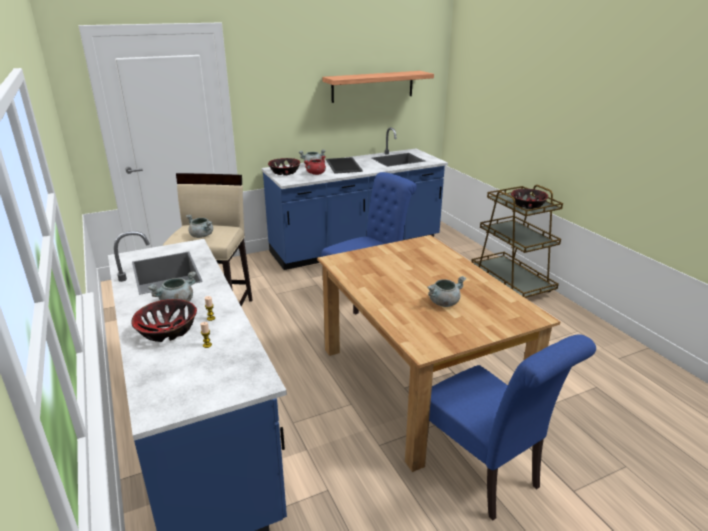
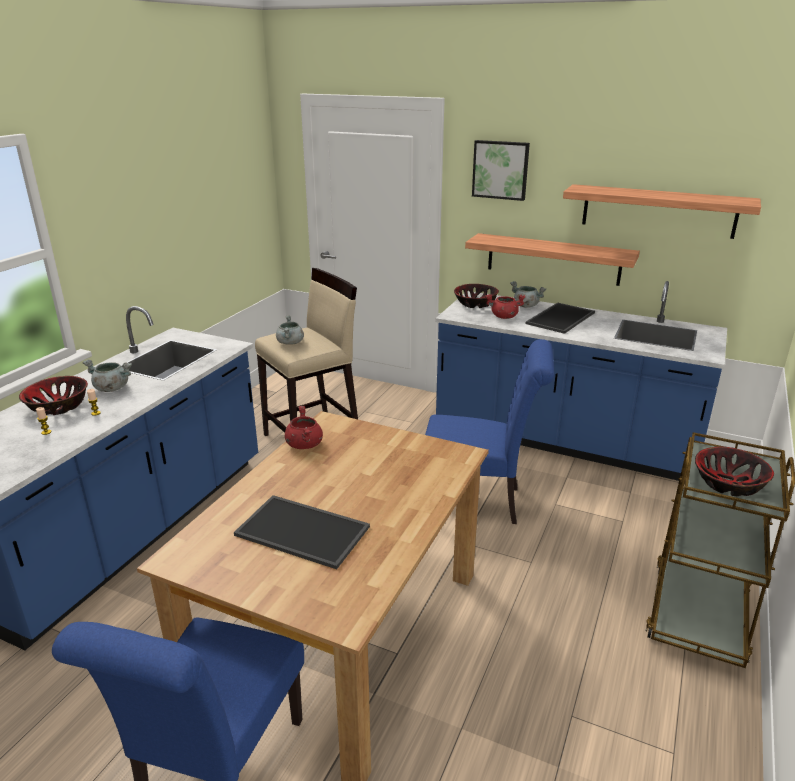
camera: 50 degrees right, 0 degrees up
(273, 73) = (500, 169): none -> picture
(317, 130) = (553, 259): none -> shelf
(350, 274) = (304, 444): none -> red cooking pot
(444, 302) = (304, 530): grey cooking pot -> tray

